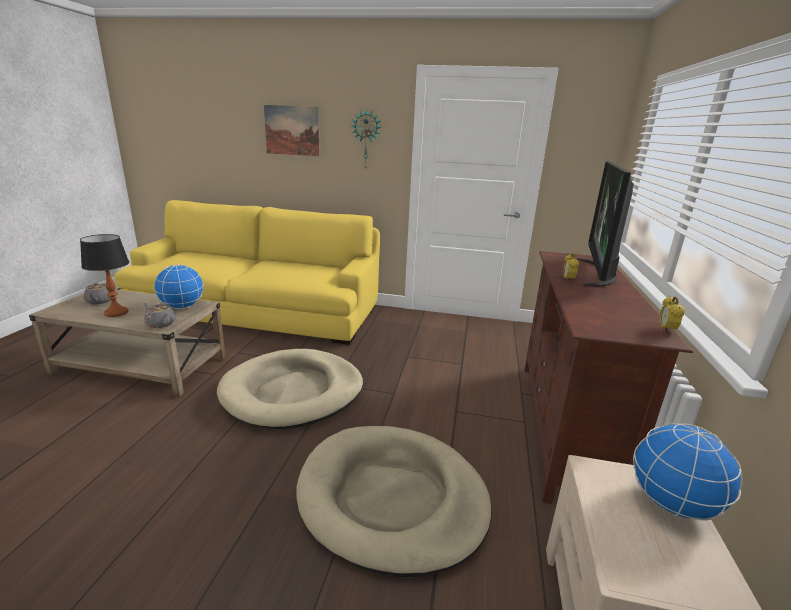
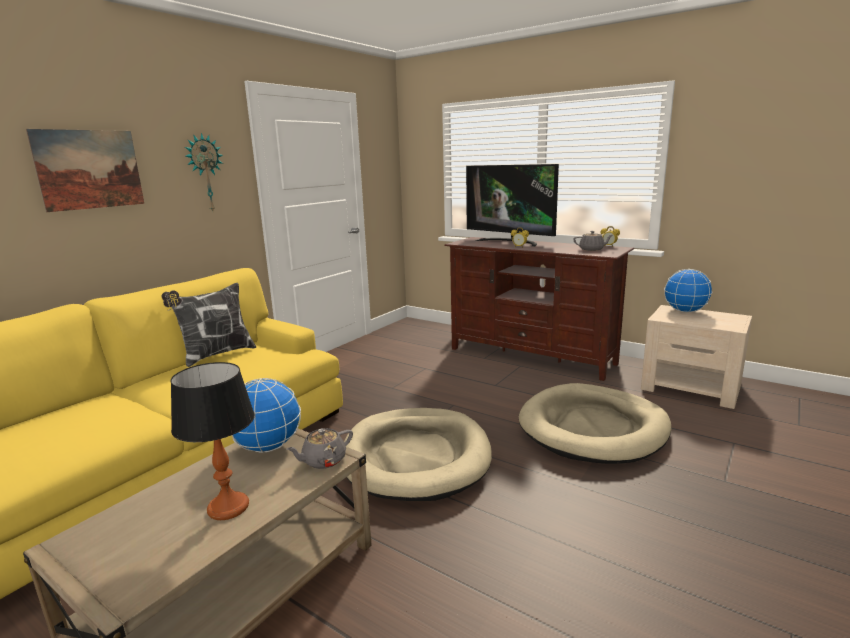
camera: 65 degrees left, 5 degrees down
(99, 301) = (137, 535): grey teapot -> grey teapot (592, 249)
(311, 265) = (216, 355): none -> pillow

